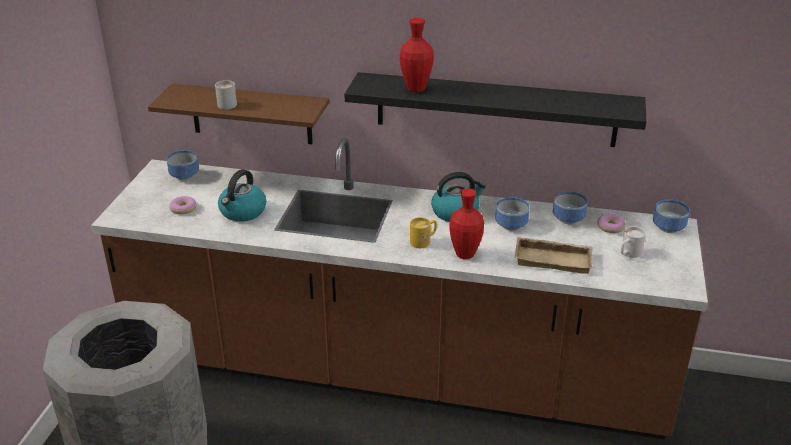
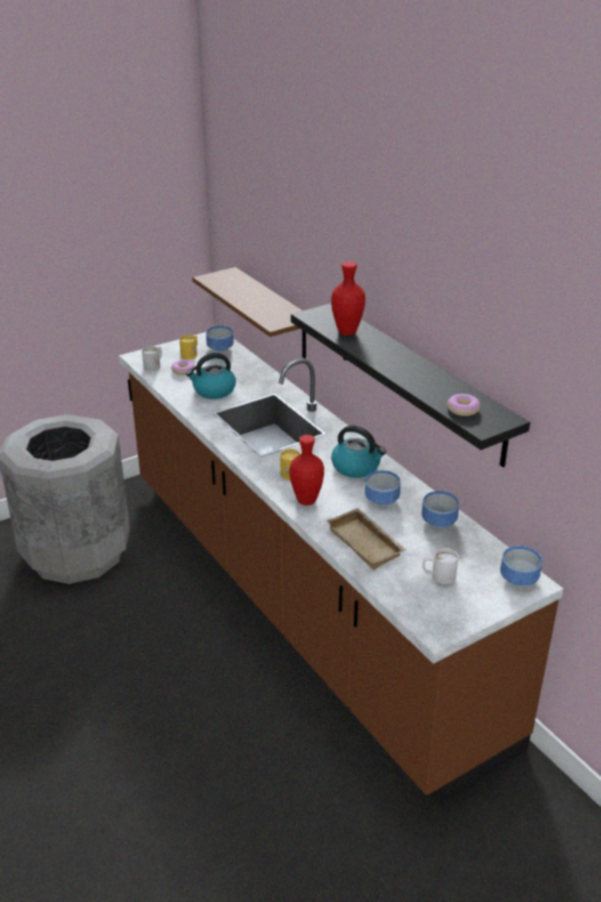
camera: 45 degrees right, 0 degrees up
(165, 192) = (191, 354): none -> yellow mug
(226, 103) = (241, 294): white mug -> white mug (154, 365)
(610, 227) = (464, 548): donut -> donut (463, 409)

